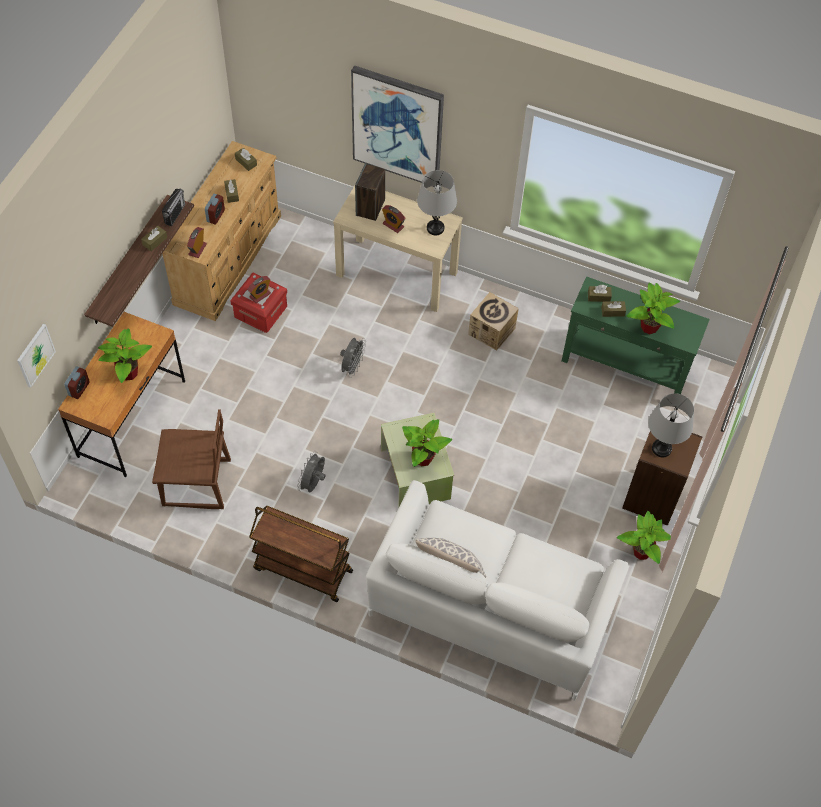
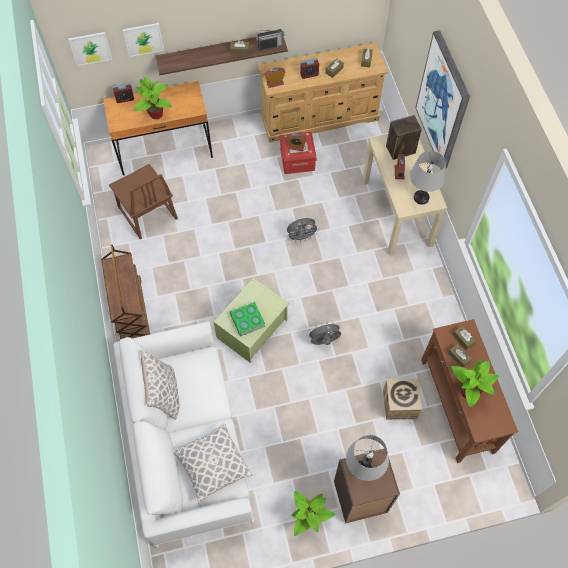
camera: 55 degrees right, 5 degrees up
(72, 303) = (143, 39): none -> picture
(313, 483) = (197, 275): grey fan -> grey fan (324, 341)
(423, 458) = (247, 320): potted plant -> book
(491, 331) = (404, 299): cardboard box -> cardboard box (399, 404)
(557, 574) = (213, 465): none -> pillow
(626, 366) = (456, 406): green console table -> brown console table

